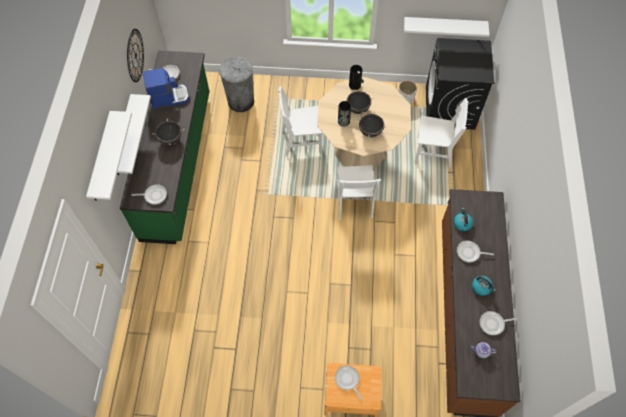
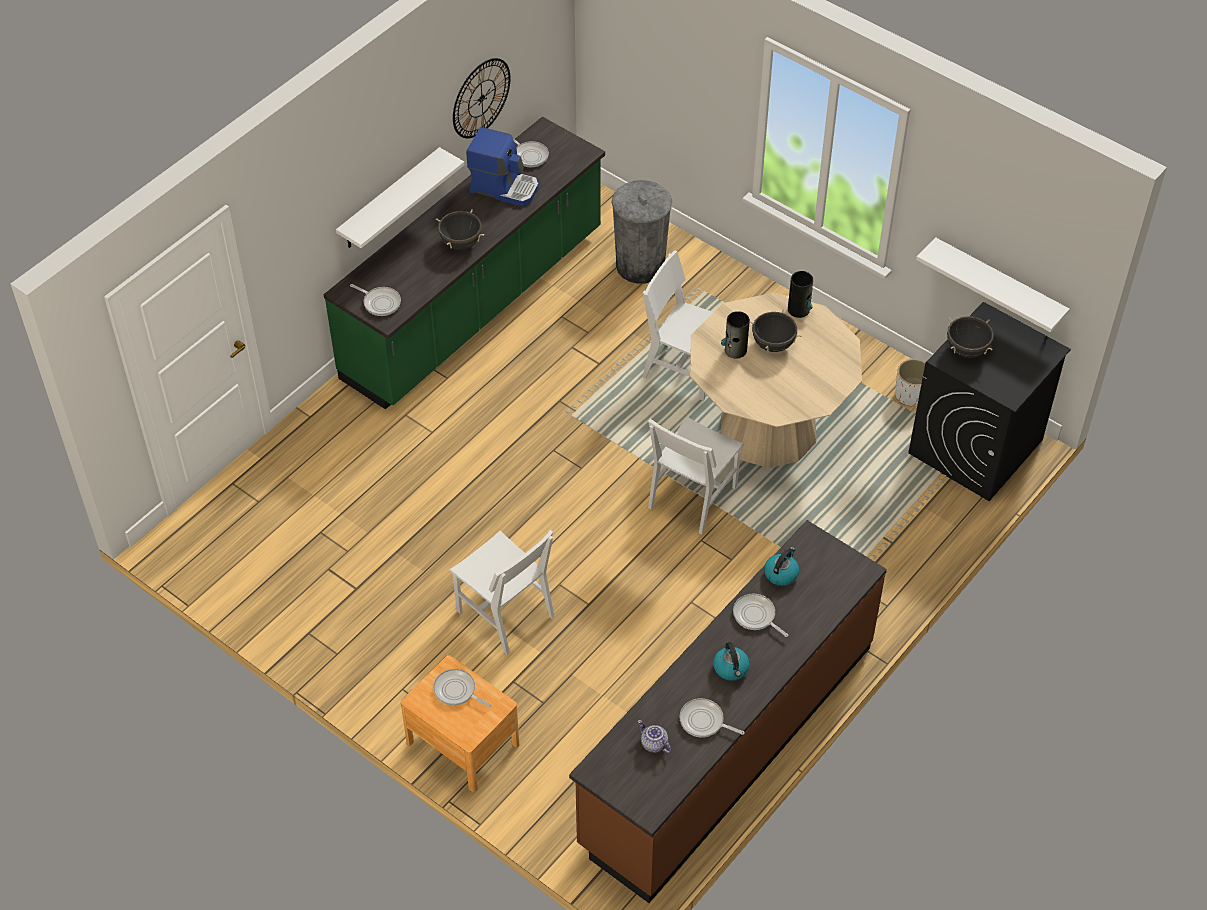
camera: 35 degrees right, 10 degrees down
(101, 158) = (327, 200): white shelf -> none
(347, 380) = (457, 691): frying pan -> frying pan turned 60 degrees counterclockwise
(370, 132) = (763, 385): black cooking pot -> black cooking pot (966, 350)
(434, 152) = (887, 497): white chair -> white chair (505, 614)

